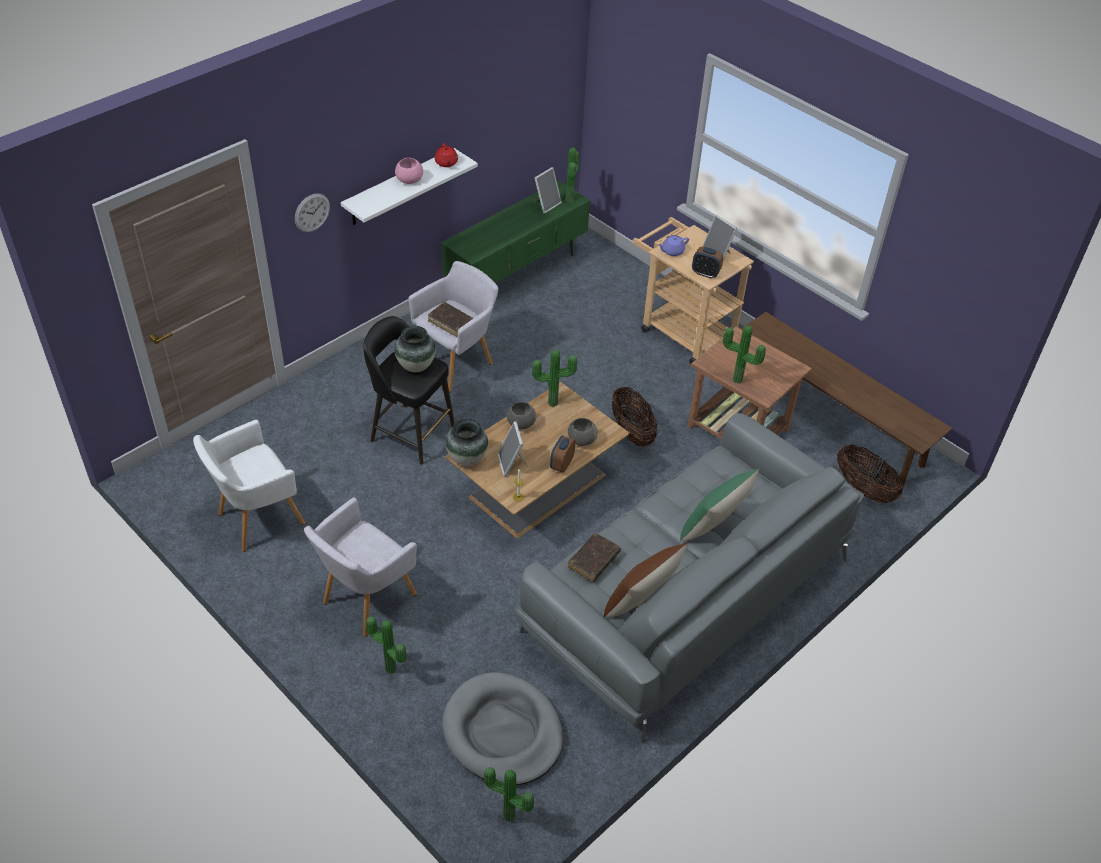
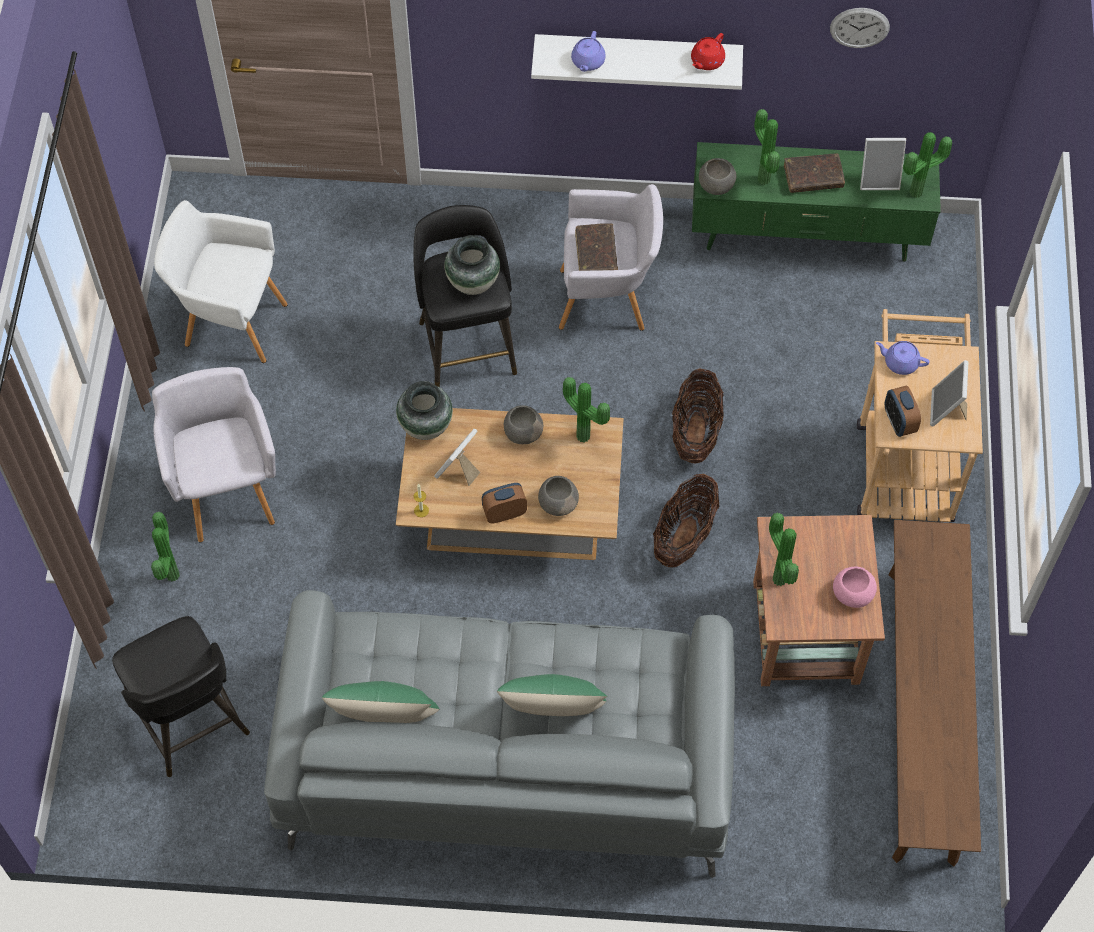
camera: 50 degrees right, 15 degrees up
(312, 212) = (487, 28): wall clock -> wall clock (859, 27)
(366, 600) = (227, 489): grey armchair -> grey armchair turned 75 degrees clockwise
(386, 197) = (587, 62): none -> purple teapot
(409, 180) = (638, 56): pink bowl -> pink bowl (851, 593)
(475, 253) = (716, 186): none -> grey bowl
(502, 732) = (190, 722): grey dog bed -> black stool
(508, 818) = (107, 799): potted plant -> potted plant (761, 180)
(593, 561) = (396, 640): brown book -> brown book (813, 177)
(641, 602) = (385, 720): brown pillow -> green pillow
(863, 489) = (845, 824): basket -> basket (695, 432)

